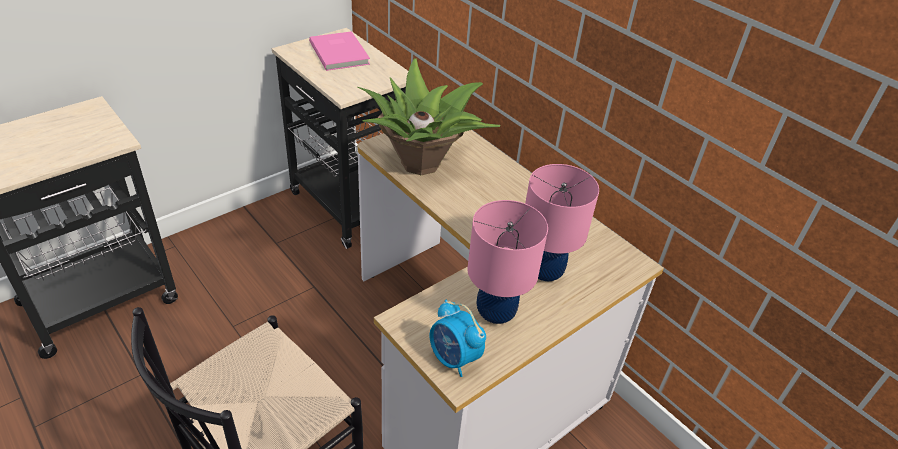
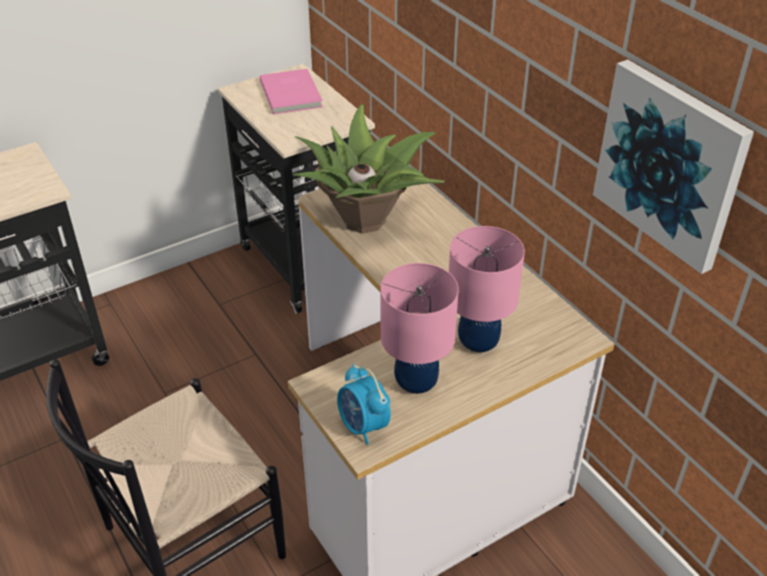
camera: 10 degrees right, 0 degrees up
(739, 101) = (670, 164): none -> picture

